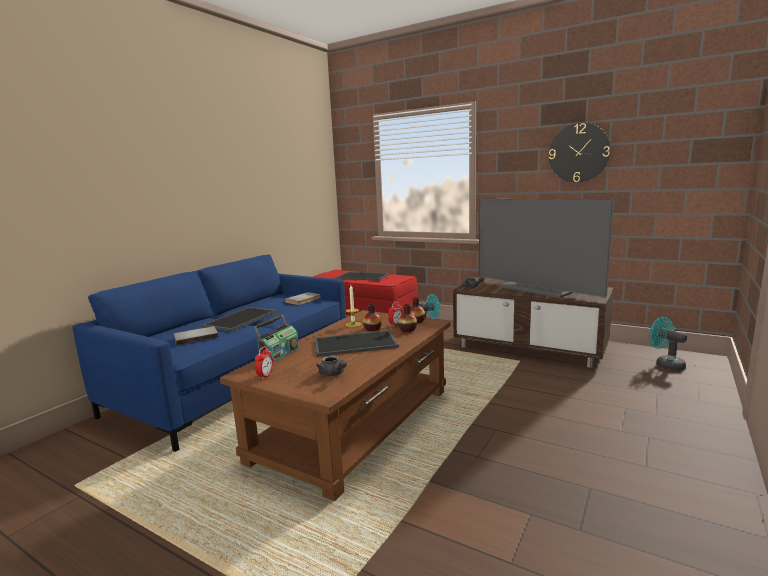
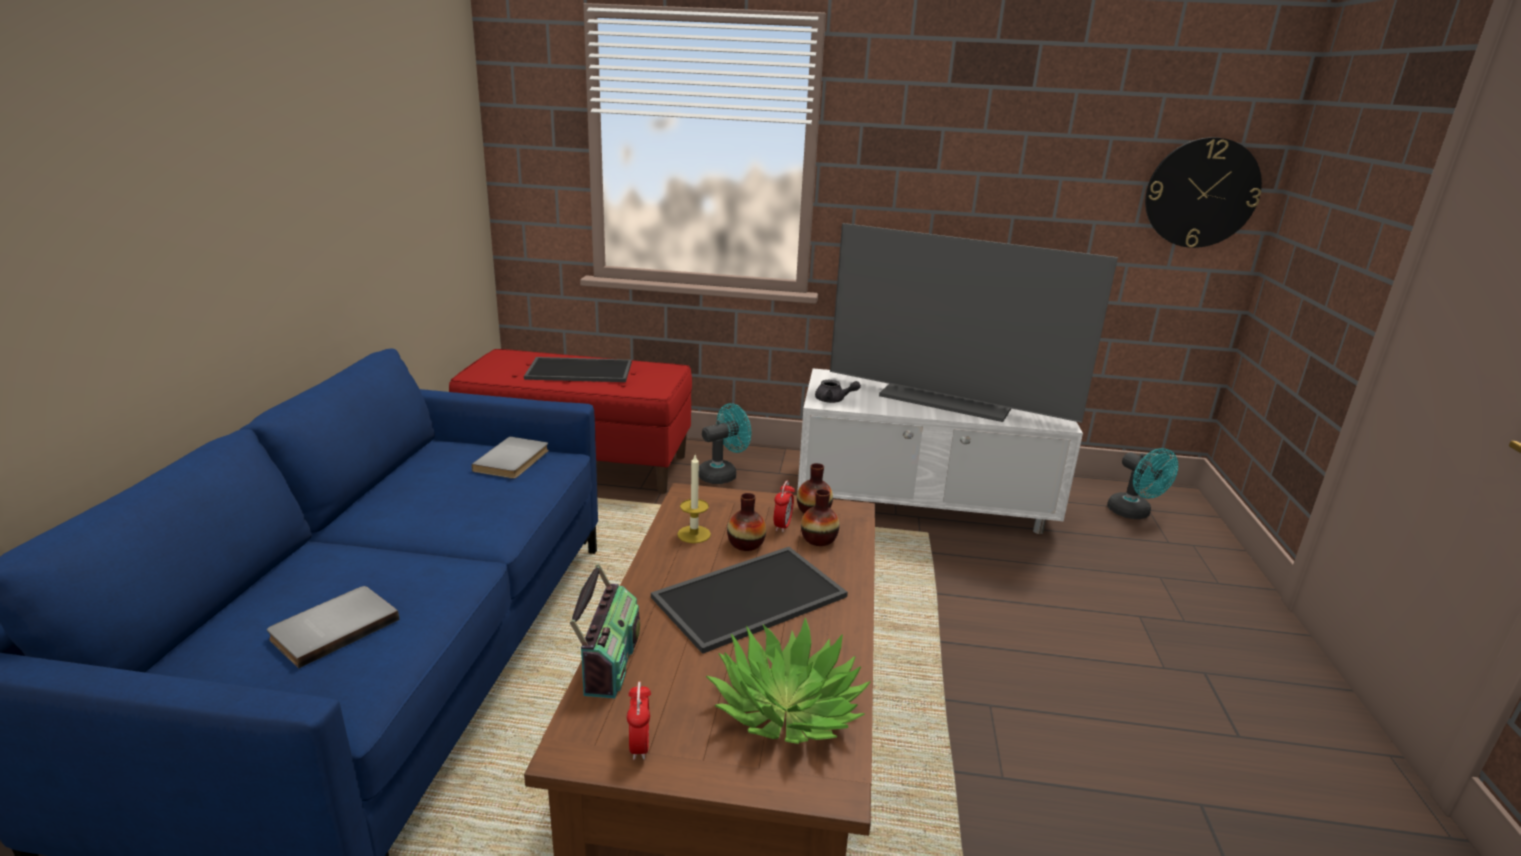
camera: 25 degrees left, 10 degrees up
(241, 319) = (408, 545): tray -> none
(333, 374) = (787, 708): grey teapot -> potted plant
(530, 348) = (924, 499): brown tv stand -> white tv stand
(579, 153) = (1016, 145): wall clock -> wall clock (1201, 193)
(665, 364) = (1134, 513): turquoise fan -> turquoise fan turned 150 degrees counterclockwise

